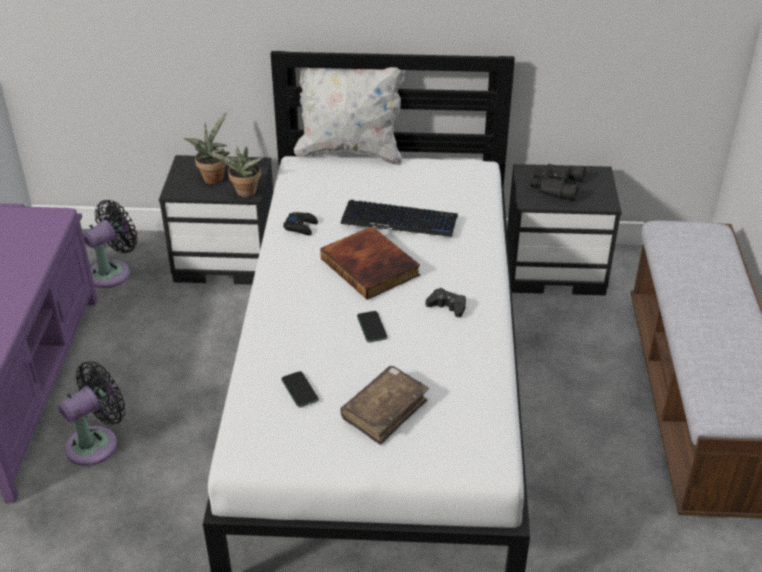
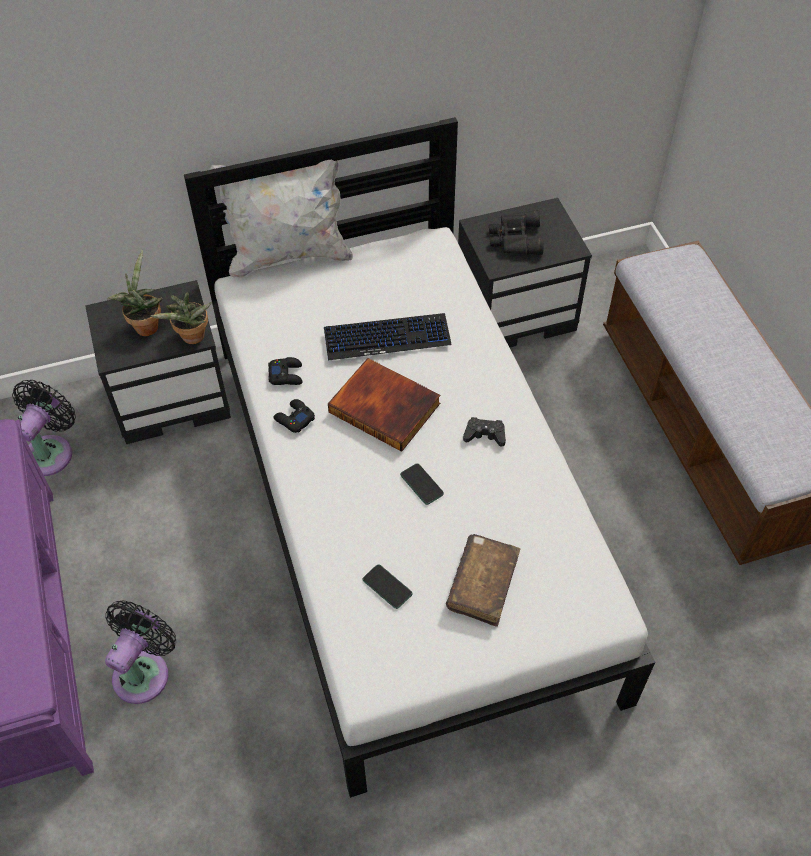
camera: 20 degrees left, 15 degrees up
(290, 257) = (294, 419): none -> black game controller

